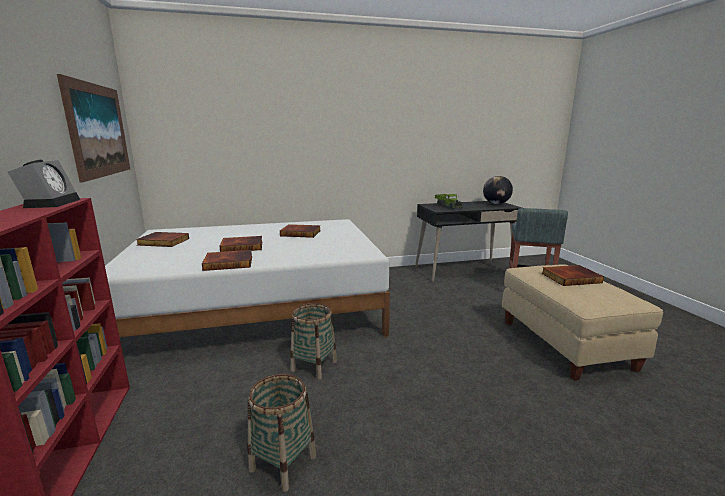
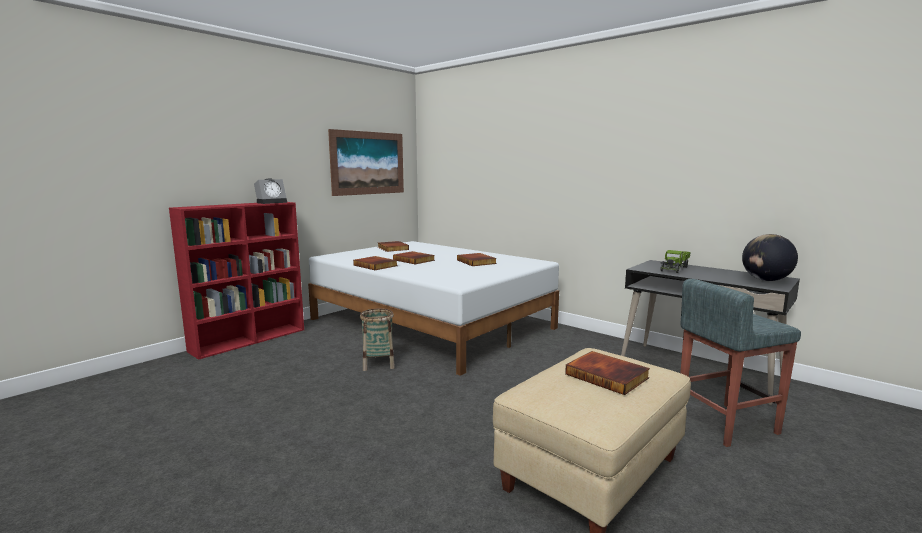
camera: 55 degrees right, 5 degrees down
(283, 463) = (269, 388): basket -> none

